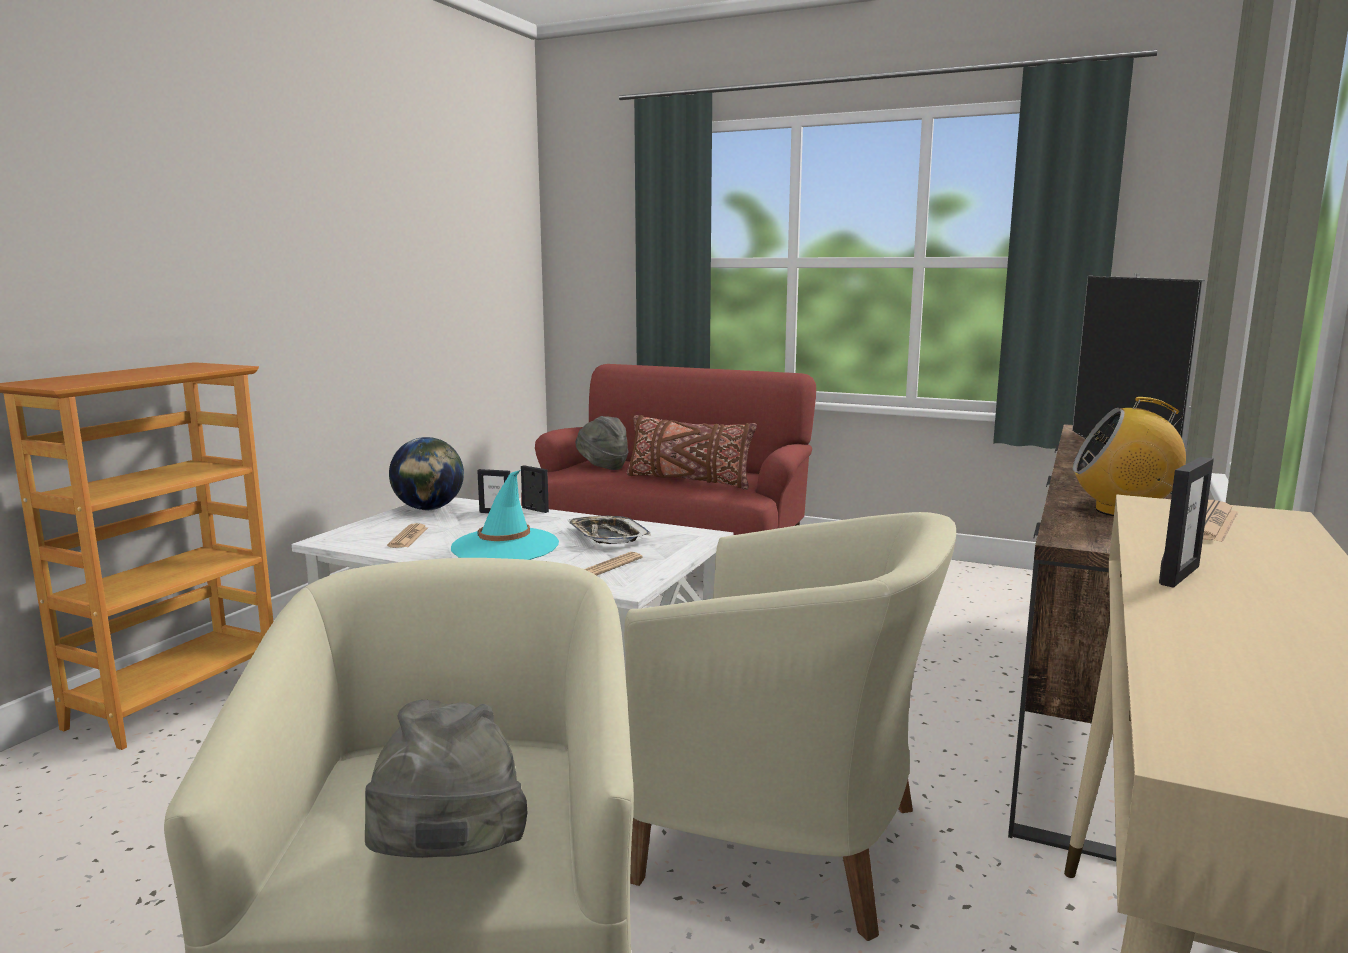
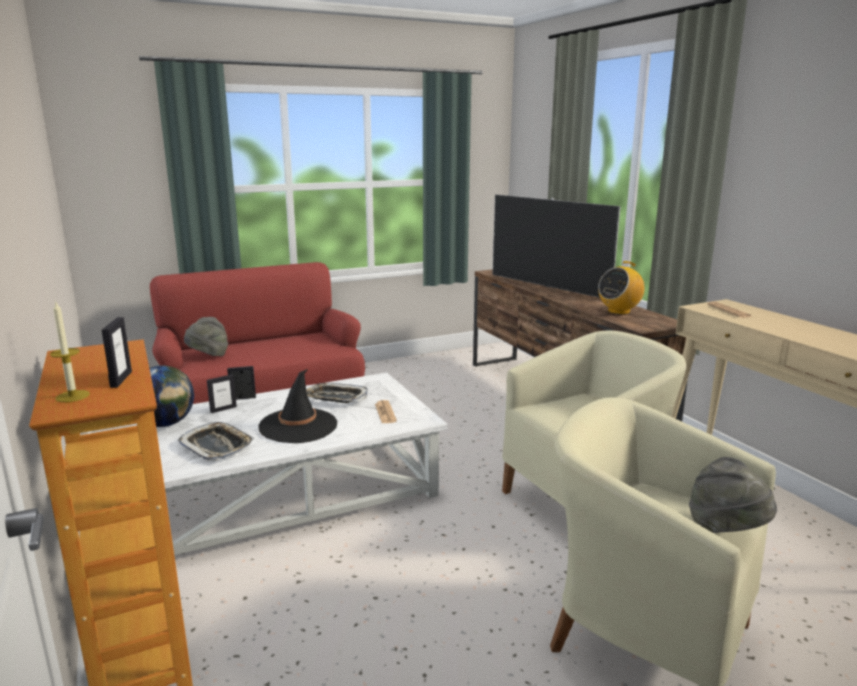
camera: 50 degrees left, 5 degrees up
(65, 379) = (72, 396): none -> candle
(408, 537) = (217, 446): newspaper -> tray
(505, 546) = (298, 426): turquoise hat -> black hat
(688, 480) = (289, 349): brown pillow -> none
(1179, 575) = (782, 331): picture frame -> picture frame (121, 379)

